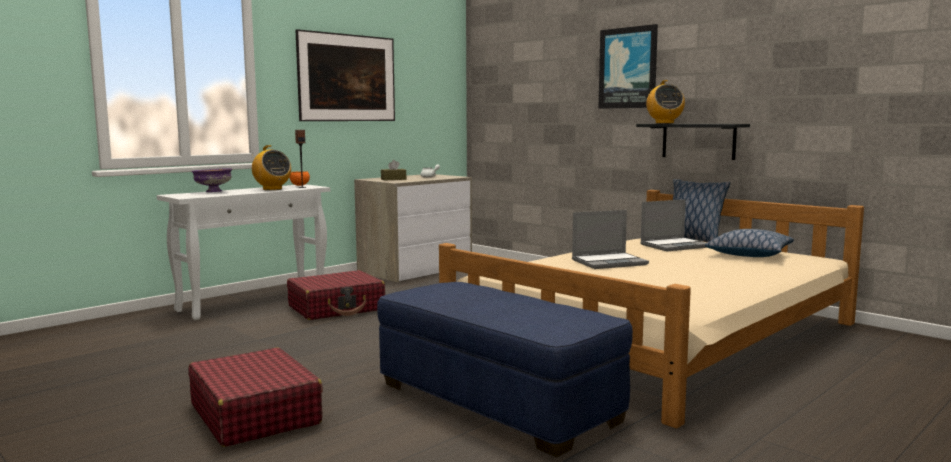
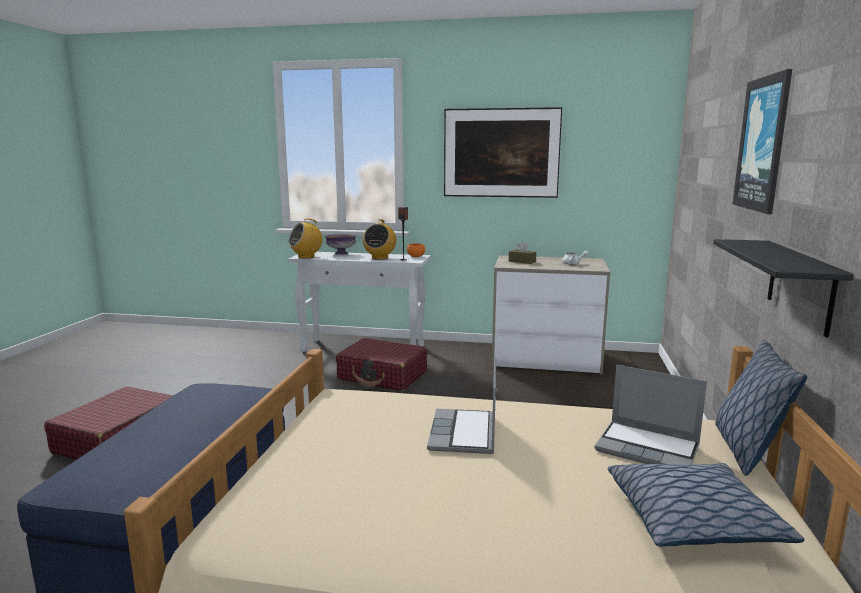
camera: 55 degrees right, 5 degrees up
(609, 262) = (464, 434): laptop -> laptop turned 60 degrees clockwise
(664, 123) = (750, 245): radio -> radio (306, 257)

